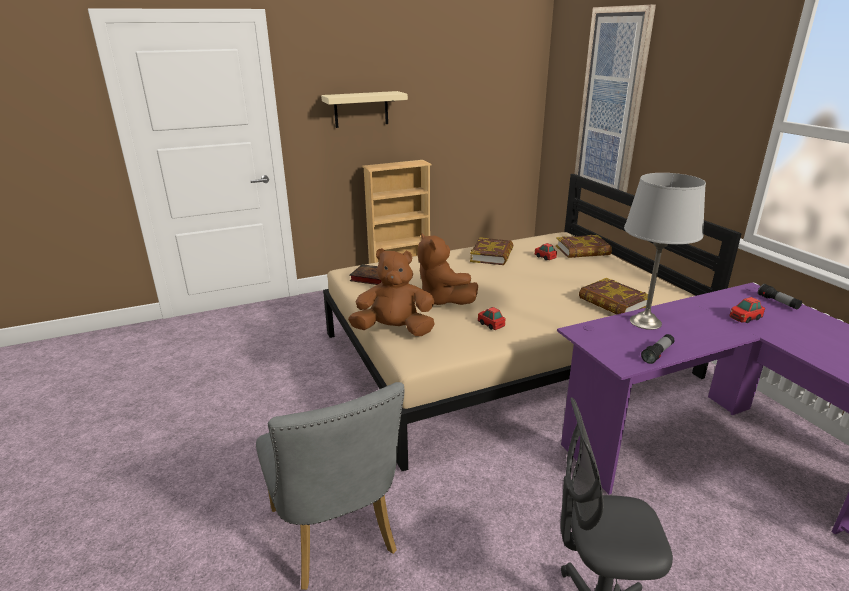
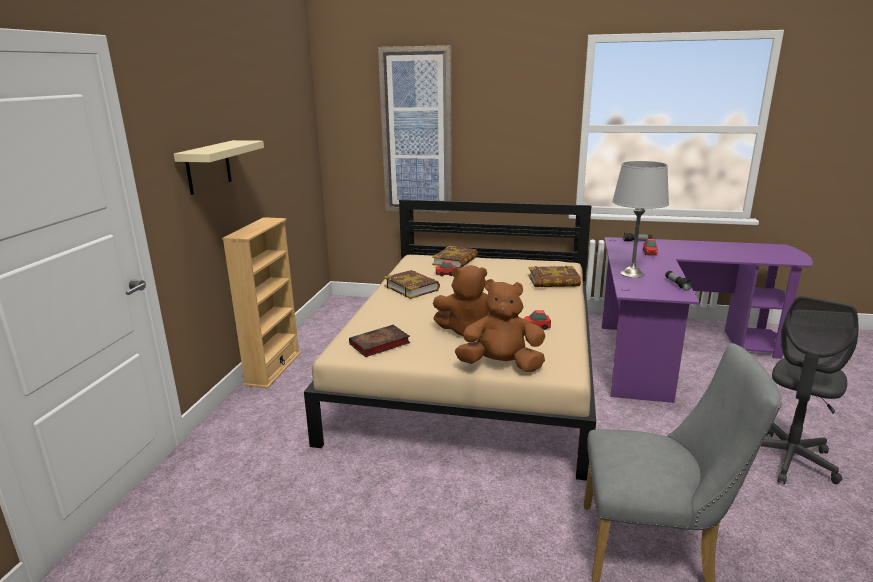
camera: 55 degrees left, 5 degrees down
(394, 330) = (501, 365): brown plush toy -> brown plush toy turned 60 degrees clockwise

